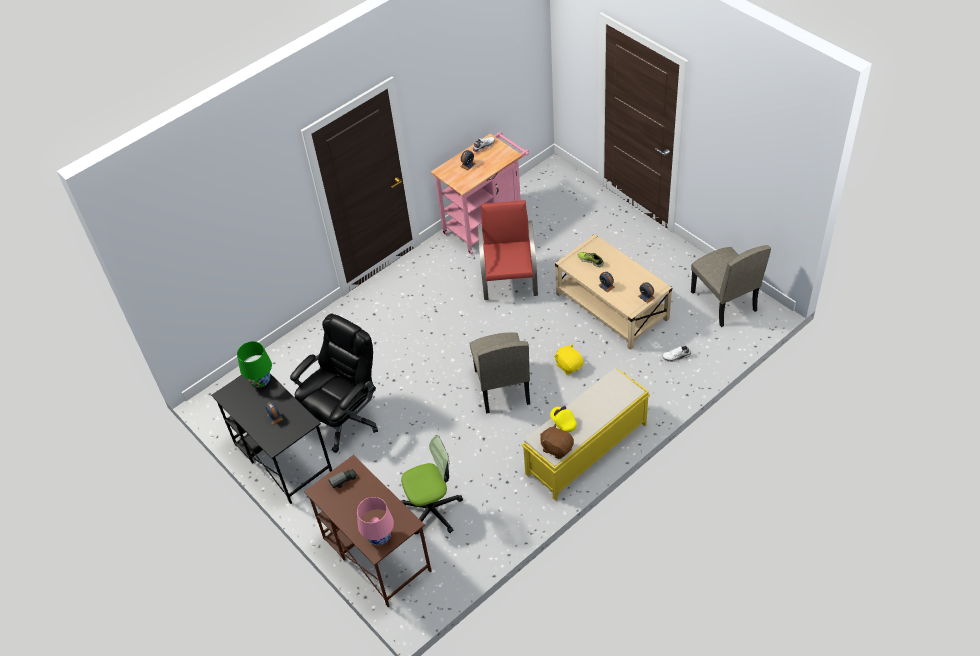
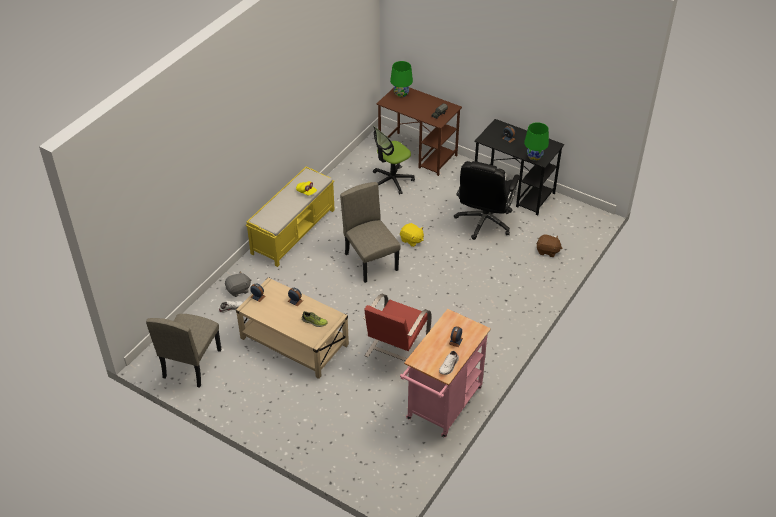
camera: 160 degrees right, 5 degrees down
(379, 537) = (401, 94): pink table lamp -> green table lamp
(510, 281) = (396, 350): red chair -> red chair turned 45 degrees clockwise
(557, 448) = (307, 177): brown plush toy -> brown plush toy (547, 251)
(569, 365) = (321, 286): yellow plush toy -> yellow plush toy (411, 240)
(665, 377) = (238, 290): none -> grey plush toy
(723, 301) = (191, 363): beige chair -> beige chair turned 120 degrees counterclockwise

